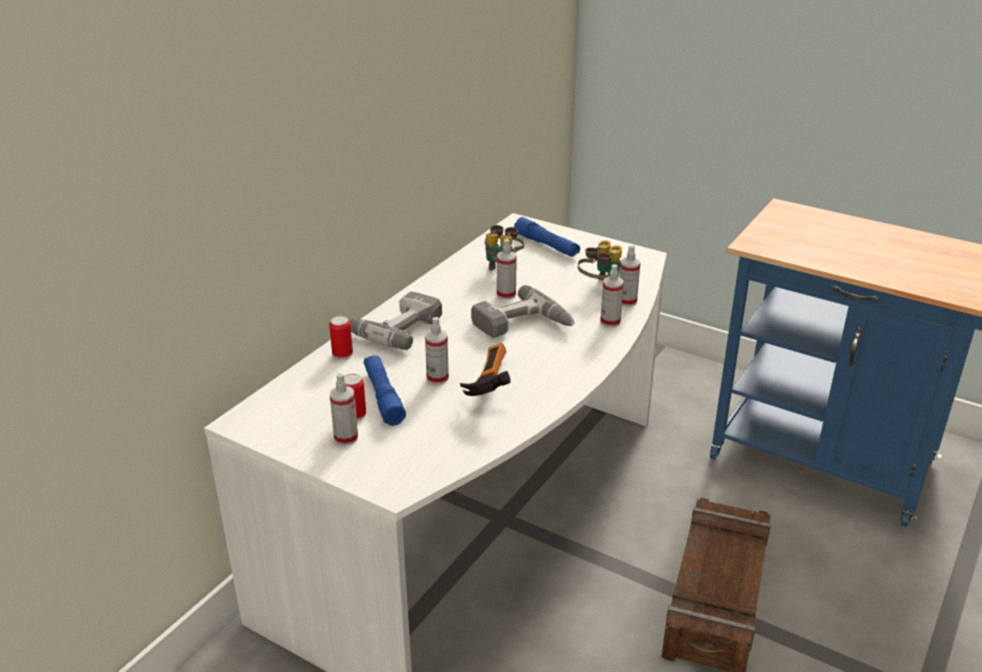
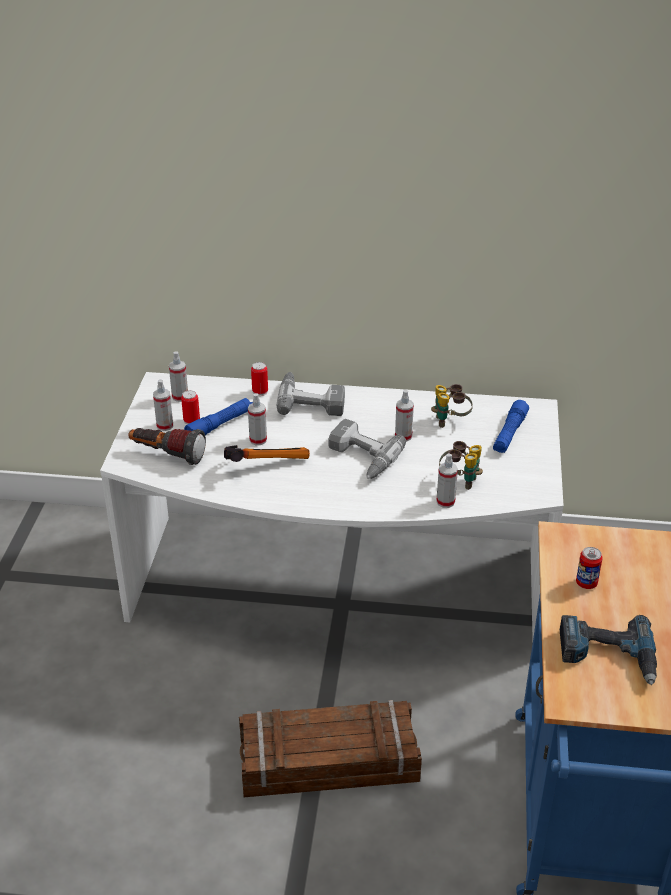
camera: 65 degrees right, 5 degrees up
(412, 449) = (167, 455): none -> flashlight
(610, 322) = (402, 500): spray bottle -> spray bottle (180, 397)
(821, 251) = (586, 583): none -> can
(913, 267) = (607, 655): none -> power drill

